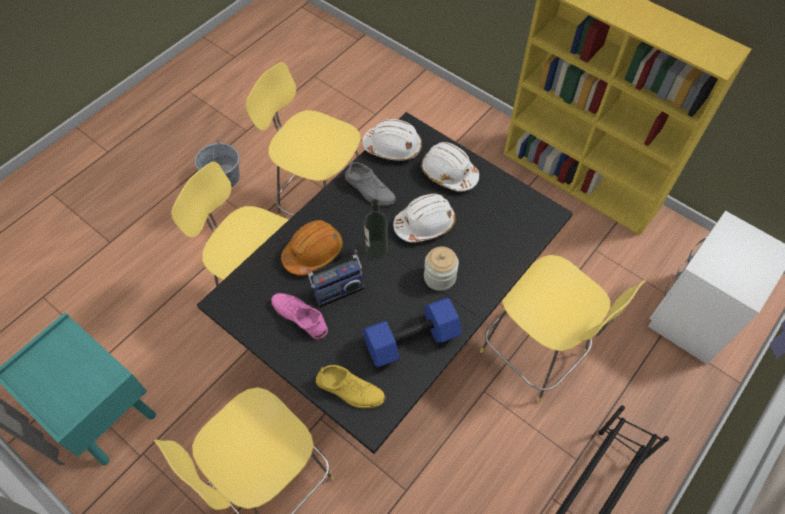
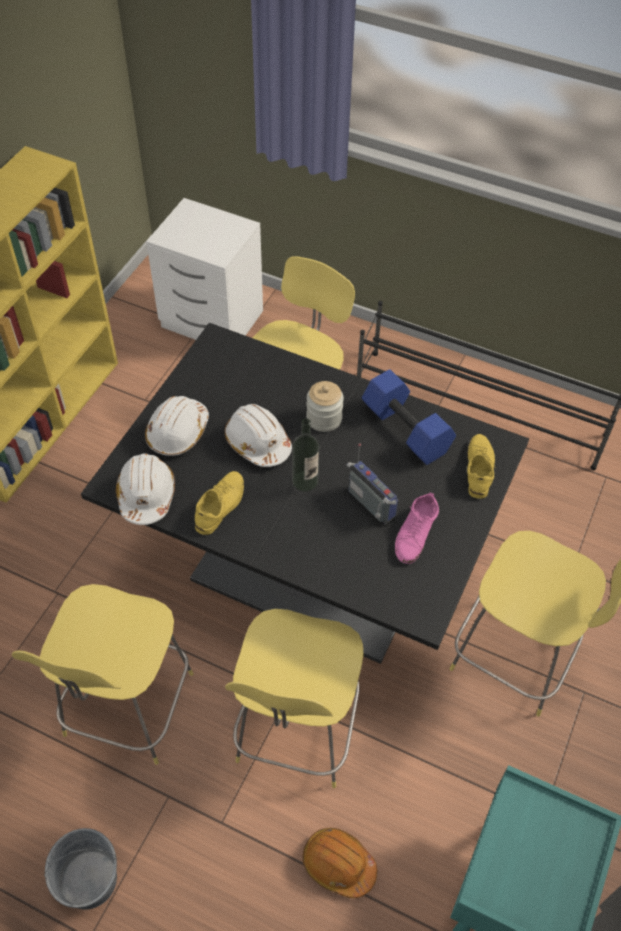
camera: 105 degrees left, 5 degrees down
(313, 252) = (328, 542): orange hard hat -> orange hard hat (338, 864)
(370, 189) = (220, 505): grey shoe -> yellow shoe

